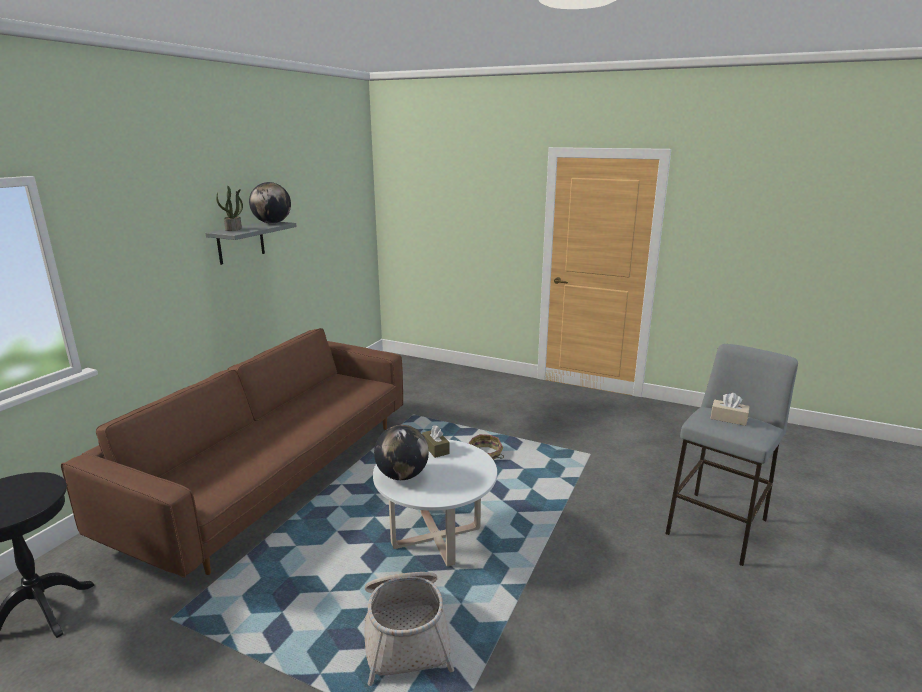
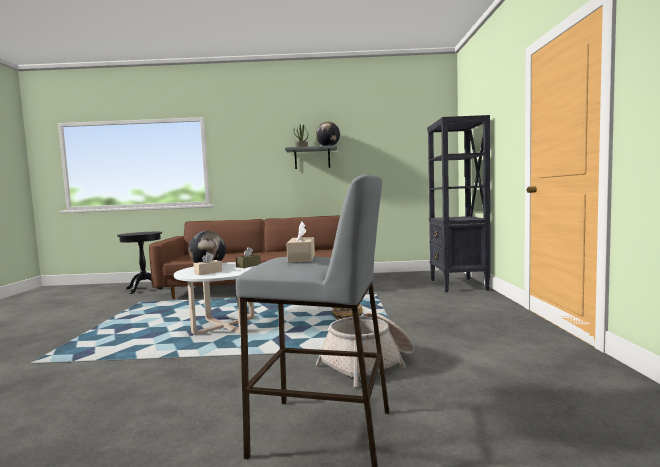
camera: 65 degrees right, 15 degrees down
(406, 632) = (127, 338): basket -> basket (369, 363)
(441, 373) = (458, 285): none -> black bookcase
(450, 480) = (208, 272): none -> beige tissue box

